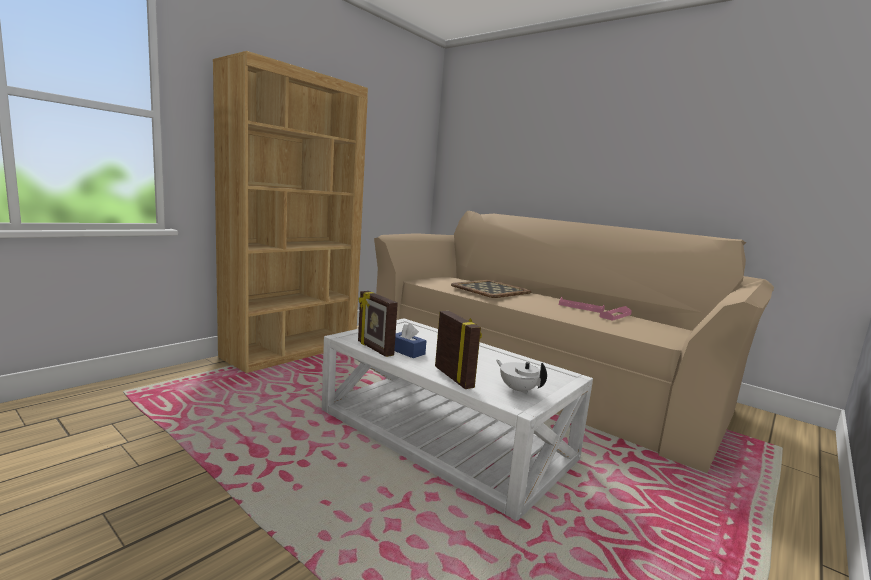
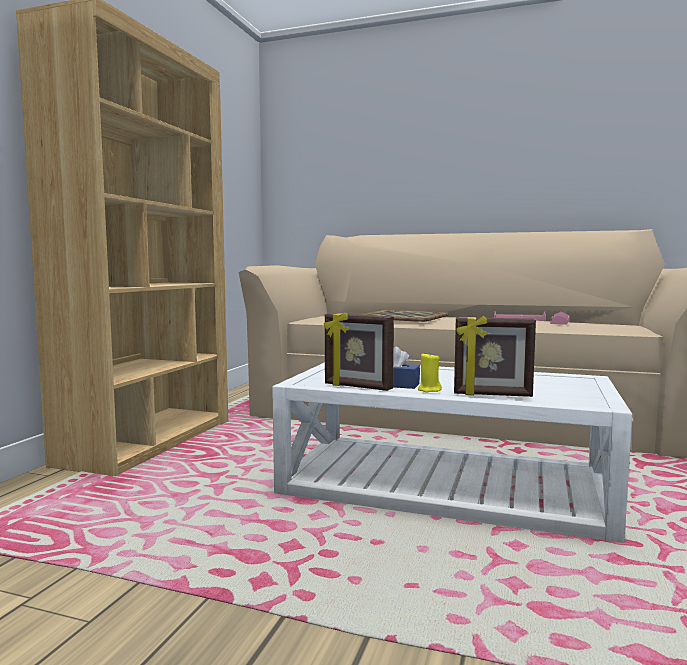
camera: 20 degrees left, 5 degrees down
(418, 362) = (429, 390): none -> yellow candle
(454, 377) = (492, 395): picture frame -> picture frame turned 150 degrees clockwise
(518, 390) = (568, 394): white teapot -> none

